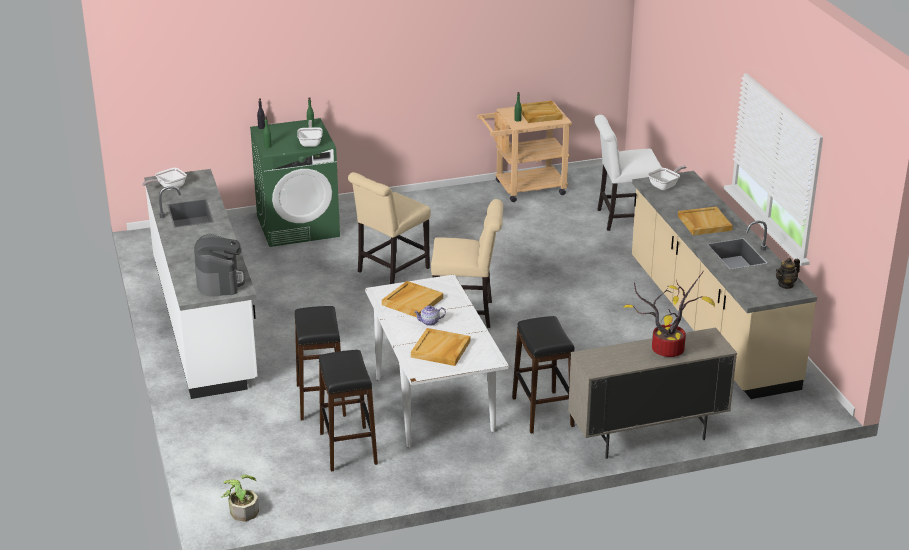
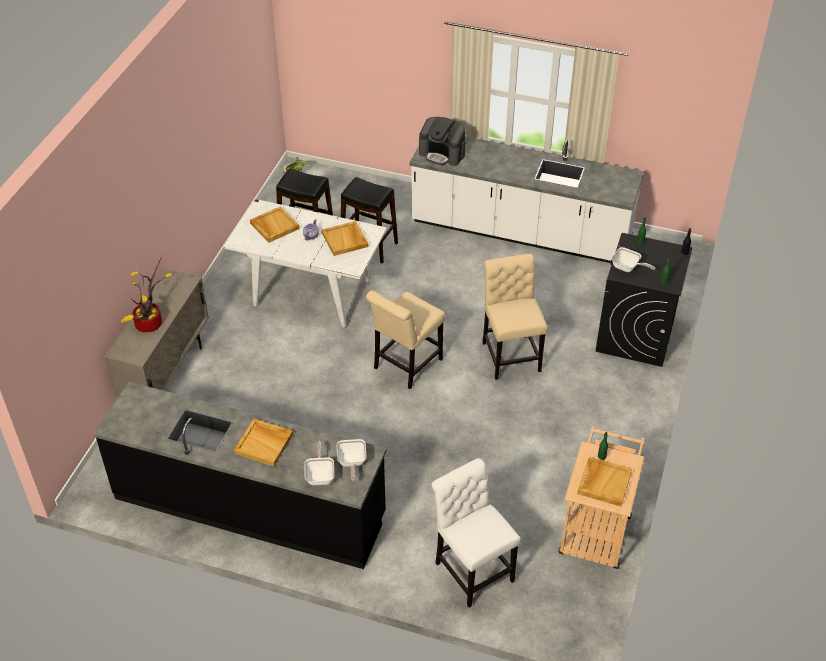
camera: 125 degrees right, 15 degrees up
(168, 187) = (614, 176): frying pan -> frying pan (320, 475)
(298, 226) = (635, 335): green washing machine -> black washing machine
(543, 412) = (247, 339): black stool -> none
(623, 219) = (471, 569): white chair -> white chair turned 60 degrees counterclockwise
(709, 323) = (250, 506): beige counter -> black counter
(786, 285) = (128, 427): teapot -> none

